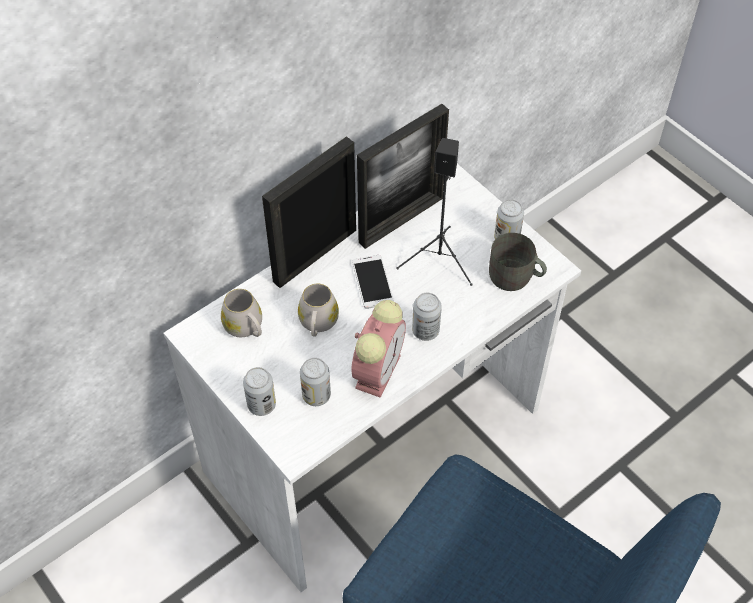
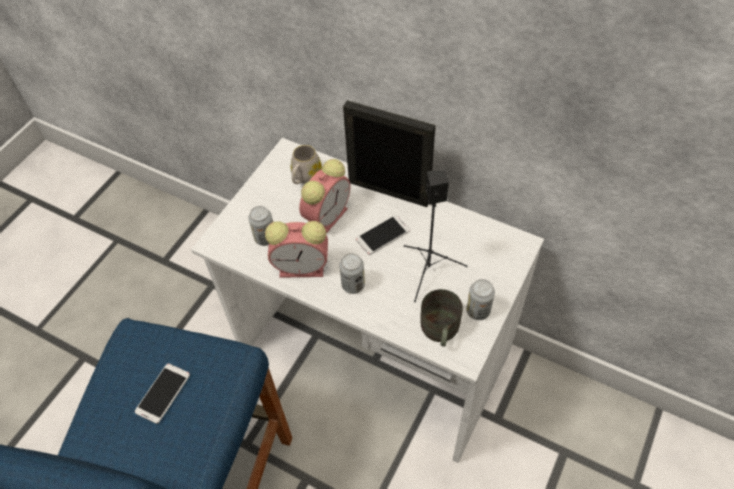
camera: 70 degrees right, 0 degrees up
(261, 405) = (245, 210): can -> none
(318, 324) = (327, 216): white mug -> alarm clock
(401, 220) = (454, 231): picture frame -> none
(480, 561) = (163, 393): none -> phone

